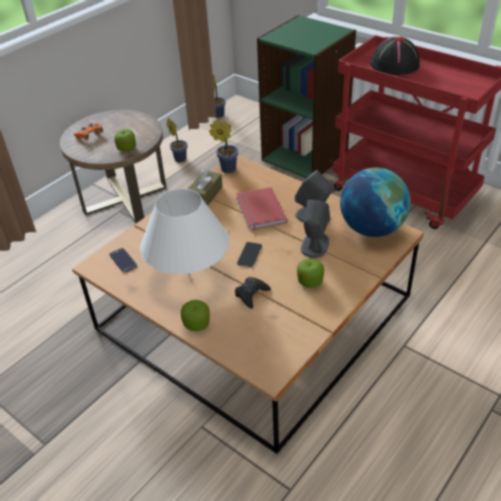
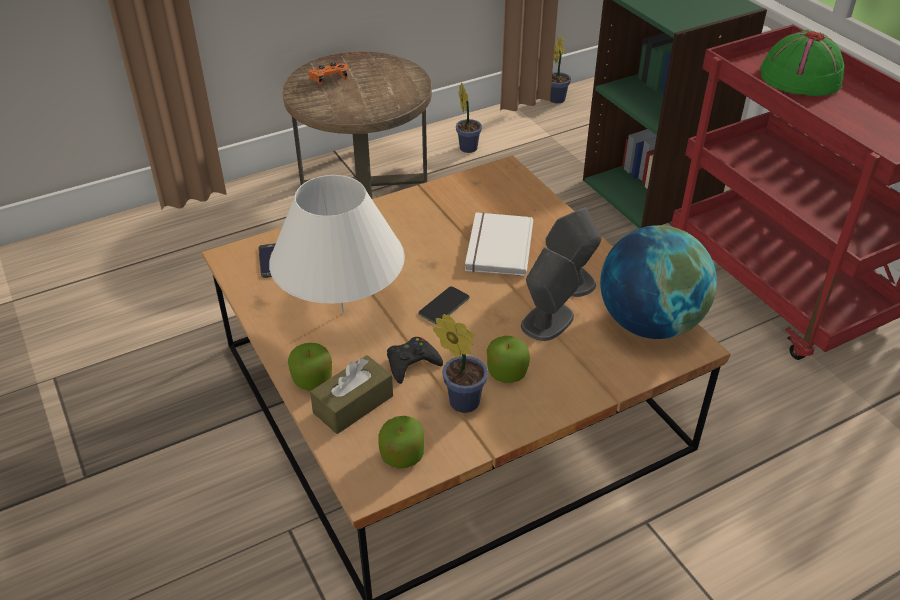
camera: 20 degrees right, 0 degrees up
(126, 148) = (365, 109): apple -> apple (402, 455)
(205, 195) = (435, 203): brown tissue box -> brown tissue box (353, 404)
(226, 169) = (487, 174): potted plant -> potted plant (461, 400)
(259, 211) = (496, 247): red book -> white book
(394, 65) = (799, 78): black hat -> green hat

